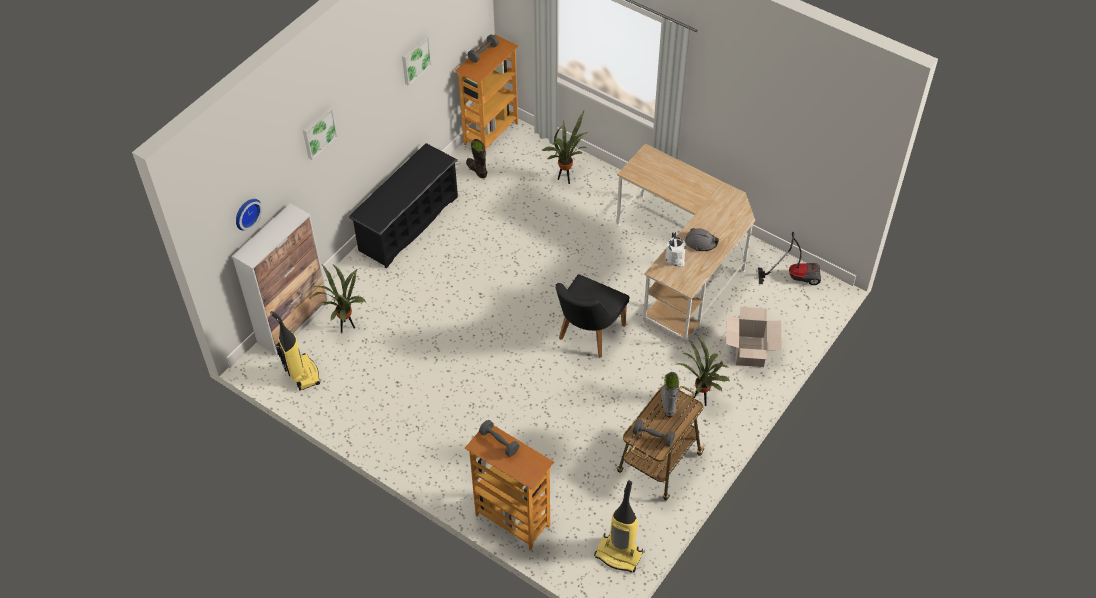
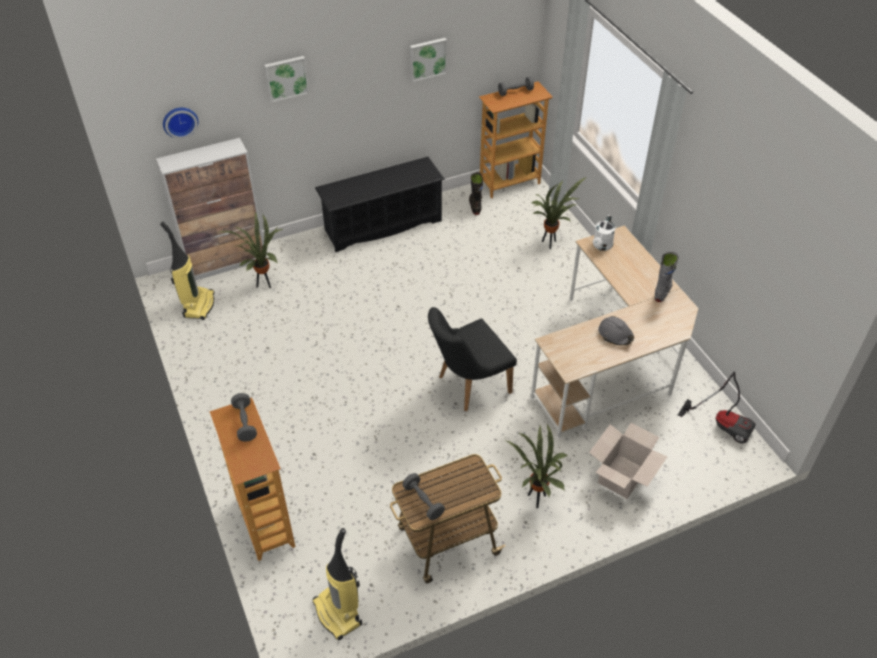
camera: 30 degrees right, 5 degrees down
(668, 403) = (464, 475): grey boot -> grey boot (662, 291)
(675, 261) = (575, 341): white watering can -> white watering can (601, 246)

